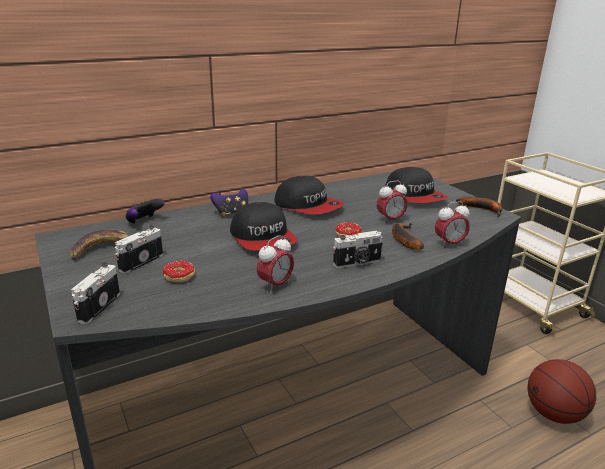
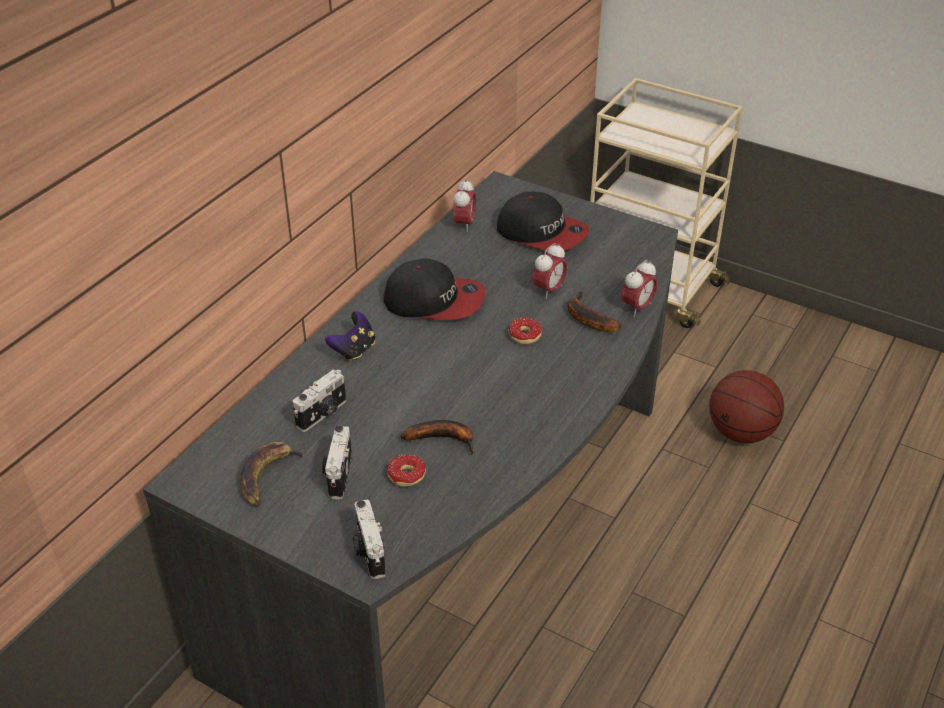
camera: 30 degrees left, 15 degrees up
(144, 222) = (262, 411): game controller -> none
(263, 238) = (436, 379): cap -> none
(275, 285) = (517, 443): alarm clock -> alarm clock (464, 224)
(357, 263) = (569, 376): camera -> camera (323, 414)
(483, 209) = (632, 231): banana -> banana (444, 438)

